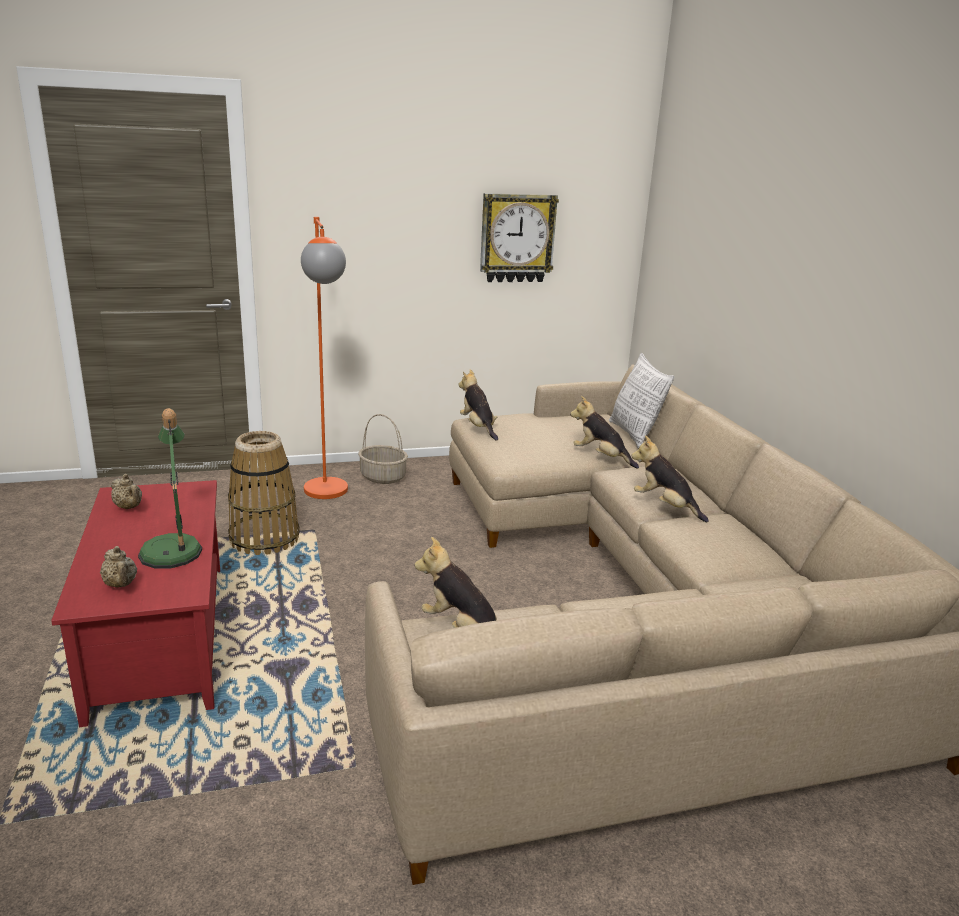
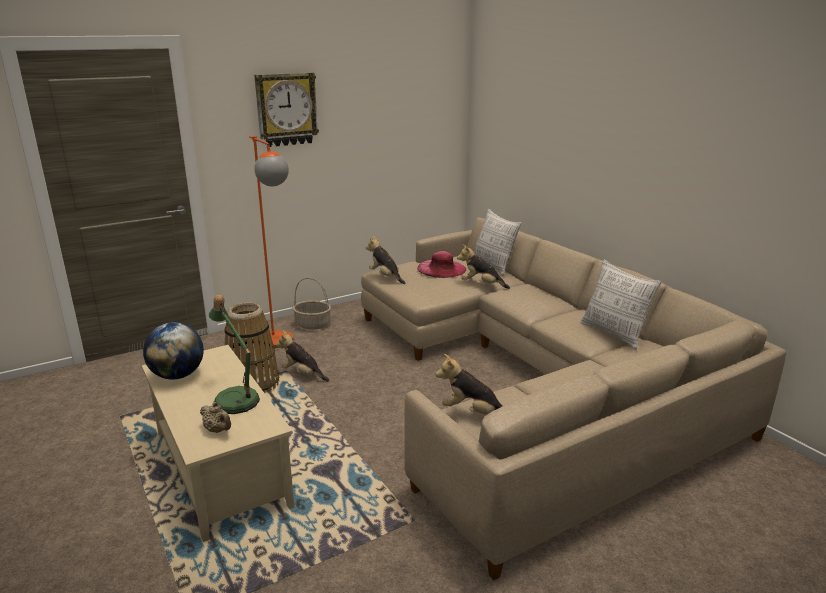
camera: 15 degrees left, 0 degrees up
(129, 507) = (177, 375): beige teapot -> globe
(162, 637) = (222, 468): red coffee table -> beige coffee table
(517, 238) = (385, 136): wall clock -> wall clock (286, 109)
(557, 427) = (441, 268): none -> pink hat
(665, 506) = (542, 311): plush toy -> plush toy (303, 374)
(753, 557) = (614, 334): none -> pillow

